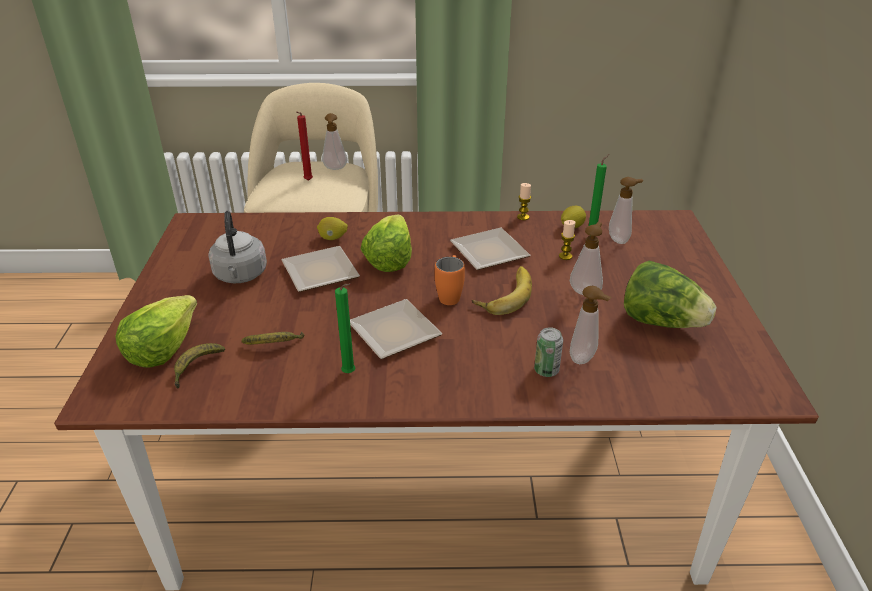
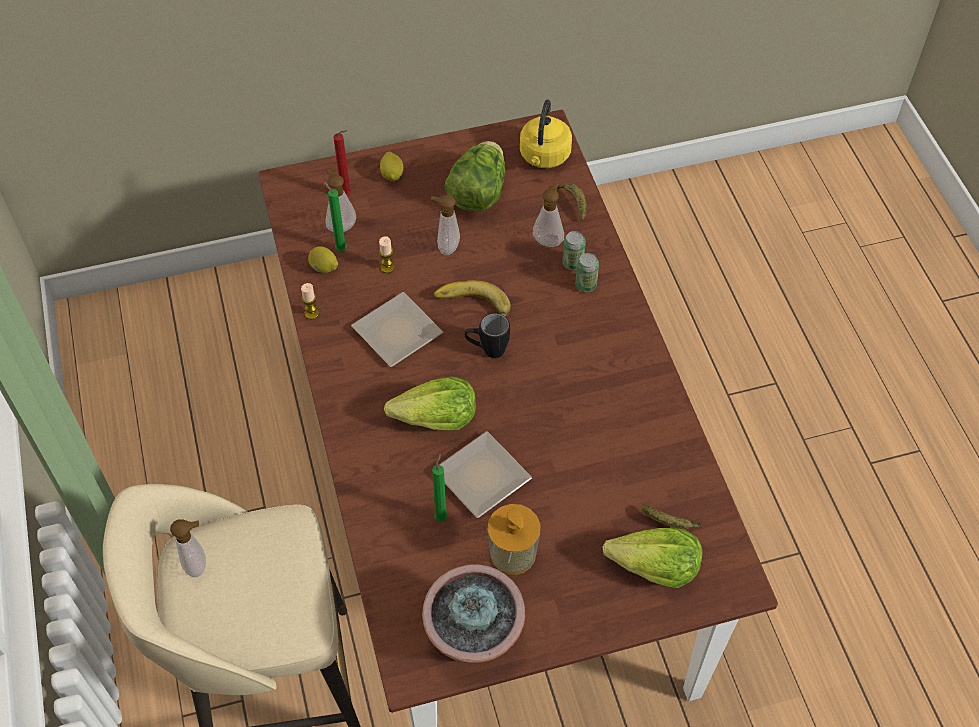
camera: 105 degrees left, 20 degrees up
(191, 249) = (474, 636): none -> potted plant
(240, 276) = (513, 554): grey kettle -> soap dispenser
(274, 345) = (614, 472): banana -> banana (573, 203)
(307, 181) = (245, 586): red candle -> red candle (348, 195)
(332, 238) = (408, 489): lemon -> lemon (392, 174)
(350, 374) = (629, 398): green candle -> green candle (441, 516)
(391, 332) = (561, 384): plate -> none
(450, 295) = (487, 350): orange mug -> black mug
(512, 374) = (585, 285): none -> can
(722, 381) = (544, 157): none -> yellow kettle

